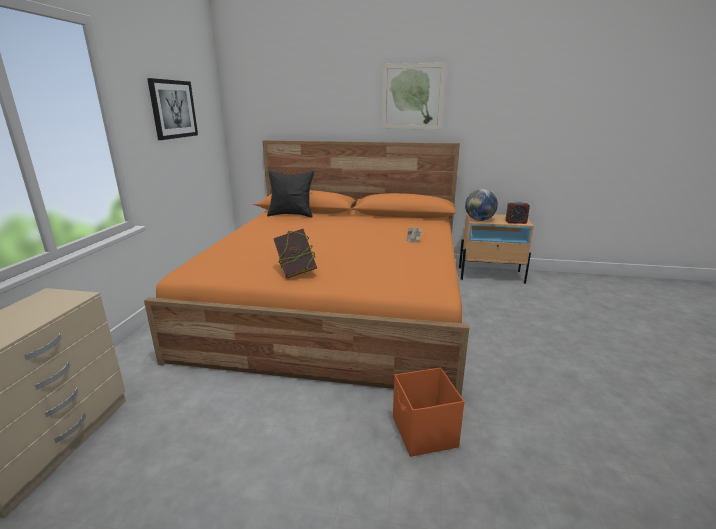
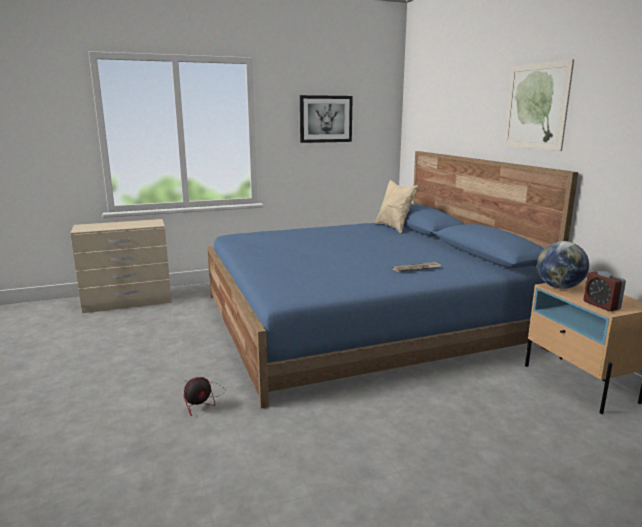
camera: 60 degrees right, 5 degrees down
(291, 215) = (394, 227): black pillow -> beige pillow
(296, 272) = (260, 254): book -> none
(337, 303) = (360, 320): orange bed -> blue bed
(424, 433) = (202, 400): orange storage box -> fan

